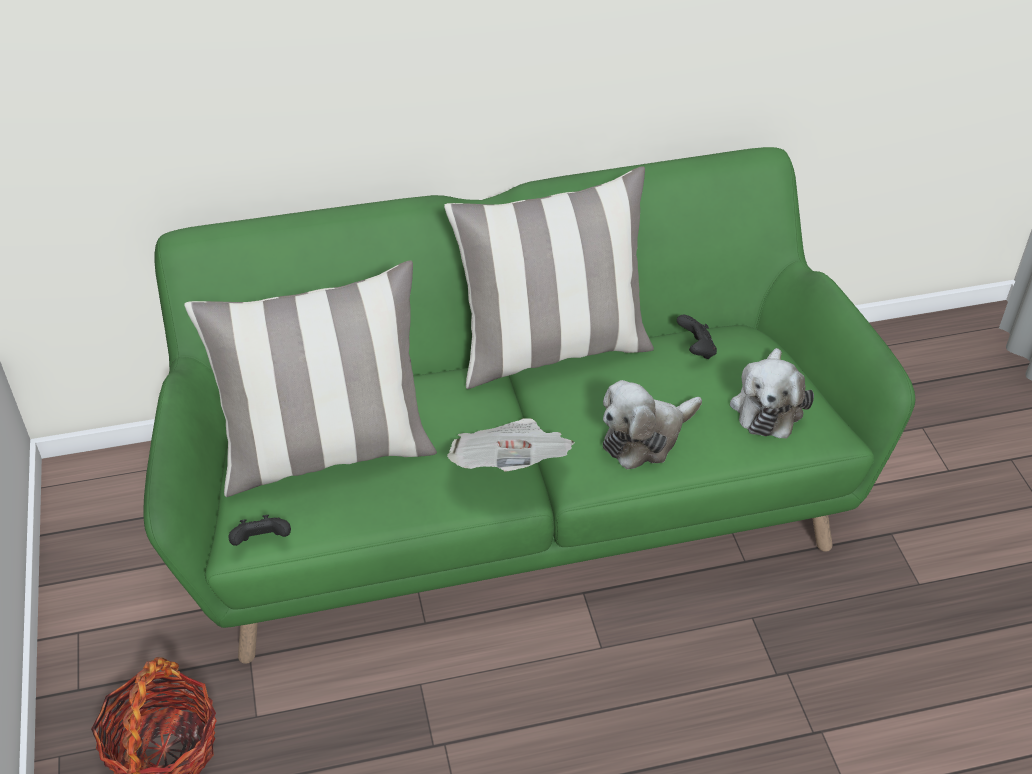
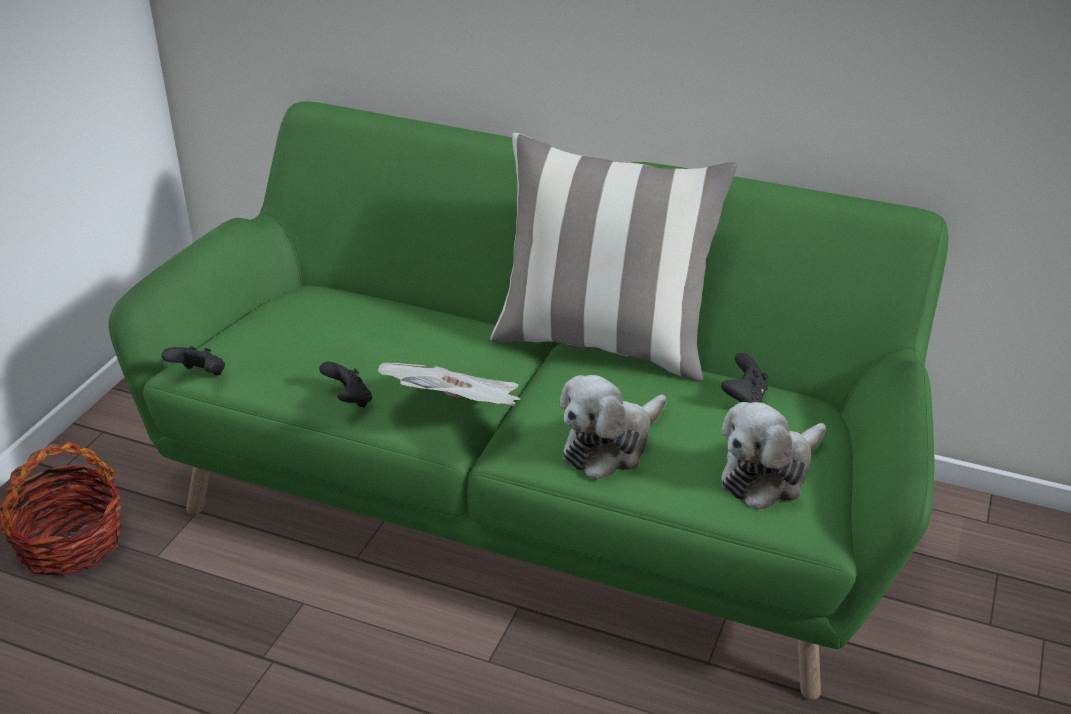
camera: 35 degrees right, 10 degrees down
(327, 451) = (323, 336): pillow -> none
(415, 500) = (349, 400): none -> black game controller
(645, 437) = (610, 445): plush toy -> plush toy turned 45 degrees counterclockwise

